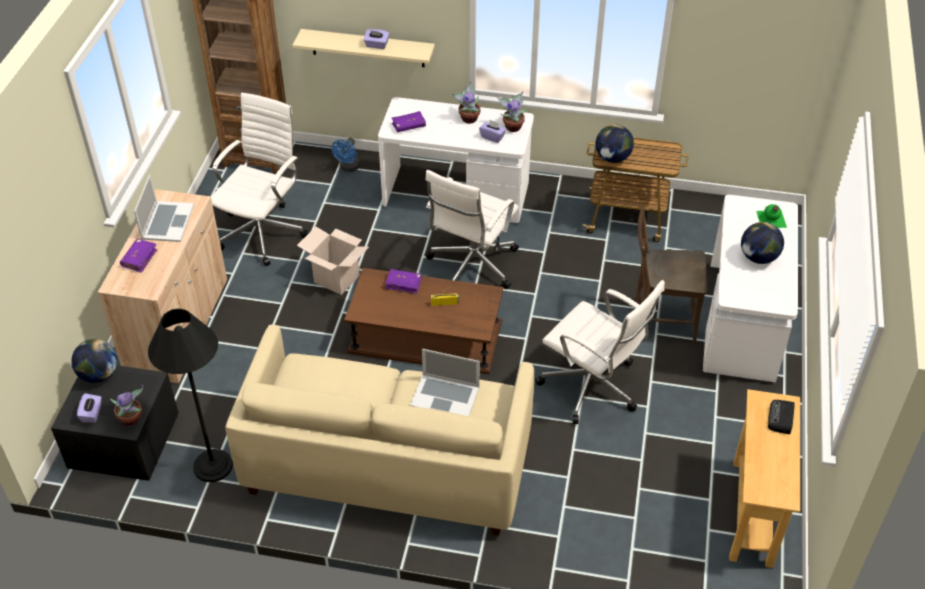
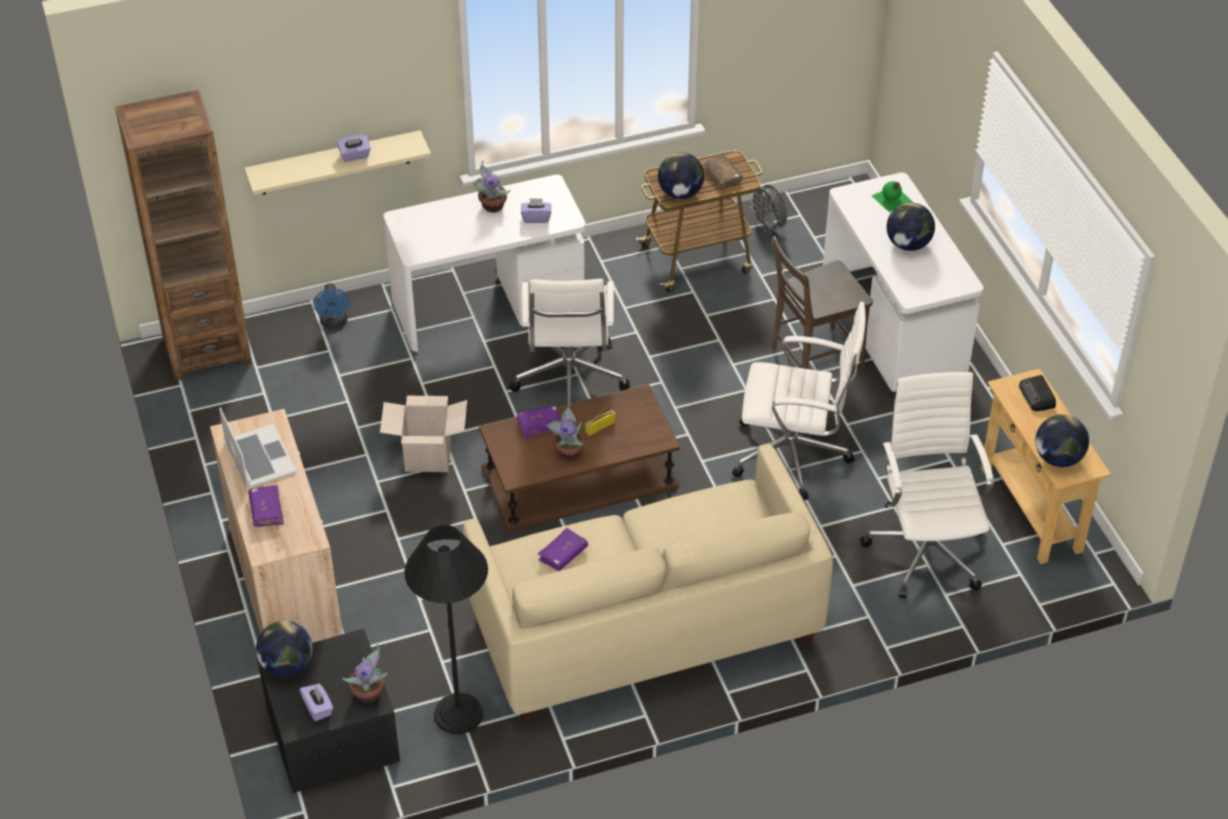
camera: 30 degrees left, 0 degrees up
(263, 231) = (294, 438): white office chair -> white office chair (926, 549)
(408, 126) = (430, 240): purple book -> purple book (563, 554)
(445, 396) = (693, 518): laptop -> none
(513, 126) = (549, 197): potted plant -> potted plant (568, 451)
(654, 158) = (722, 176): none -> brown book
(697, 215) = (769, 227): none -> grey fan
(761, 477) = (1058, 458): none -> globe

